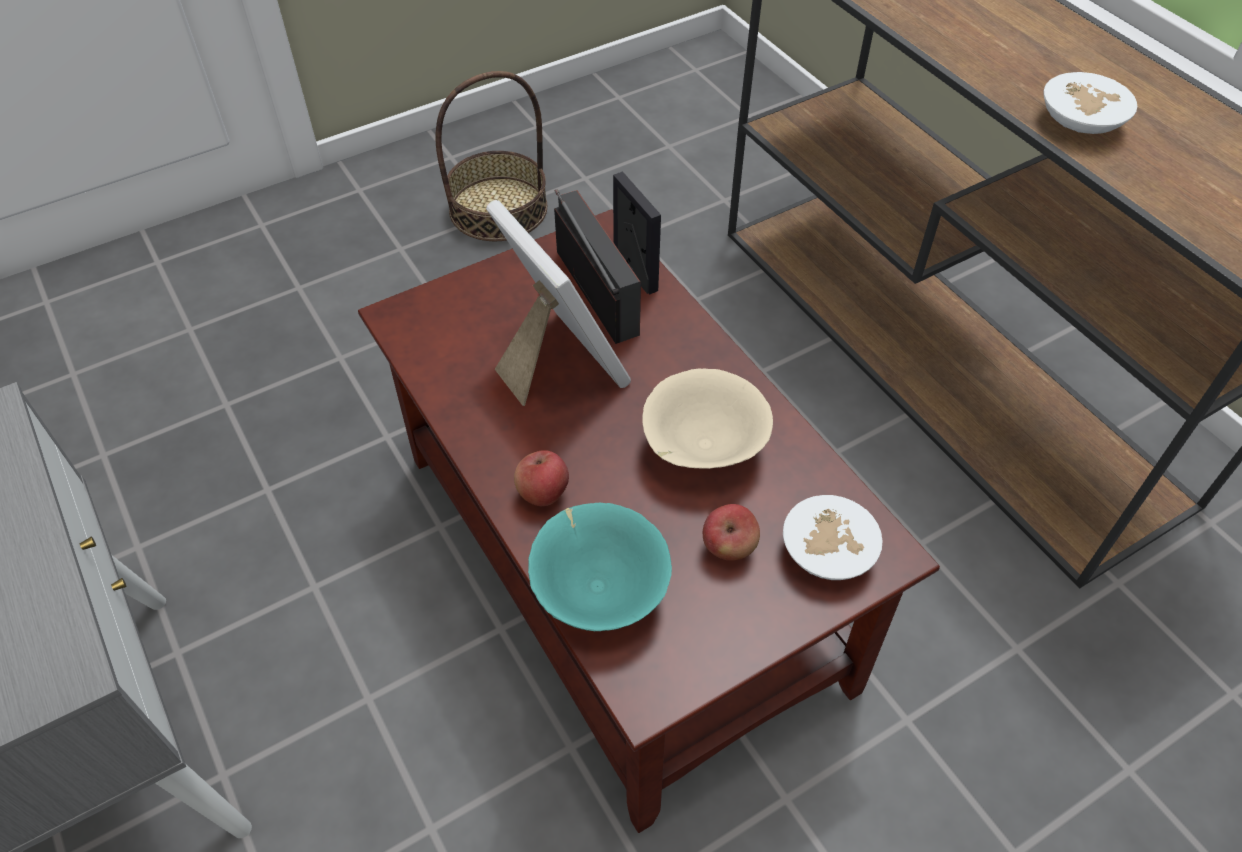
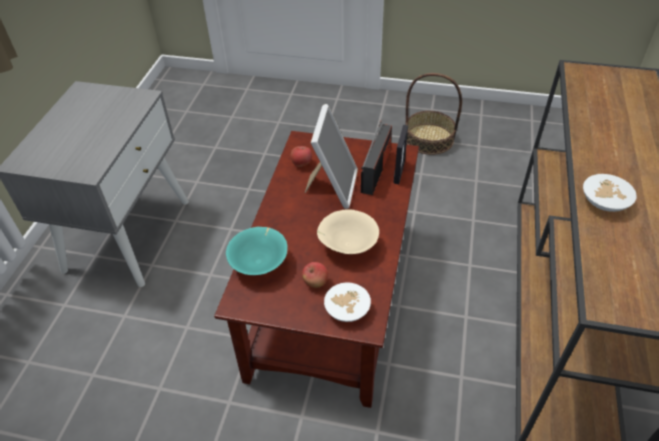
camera: 45 degrees right, 5 degrees down
(543, 493) = (278, 223): apple -> apple (301, 163)

